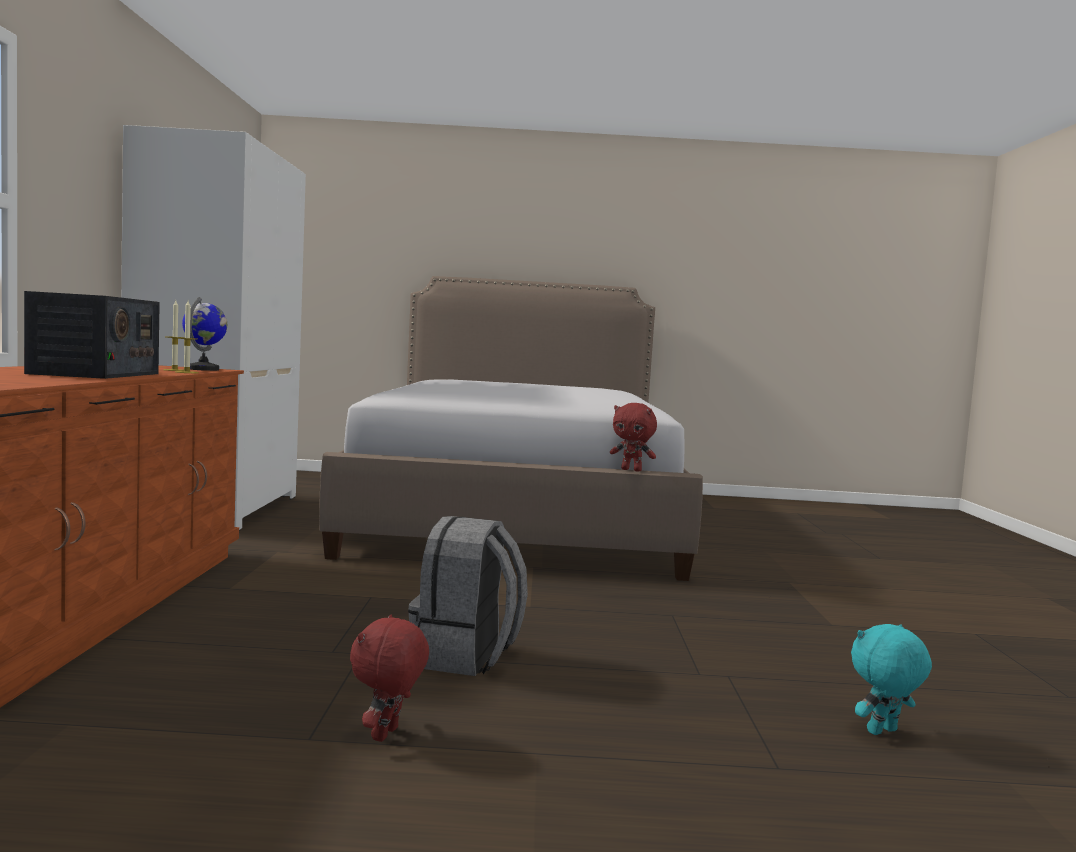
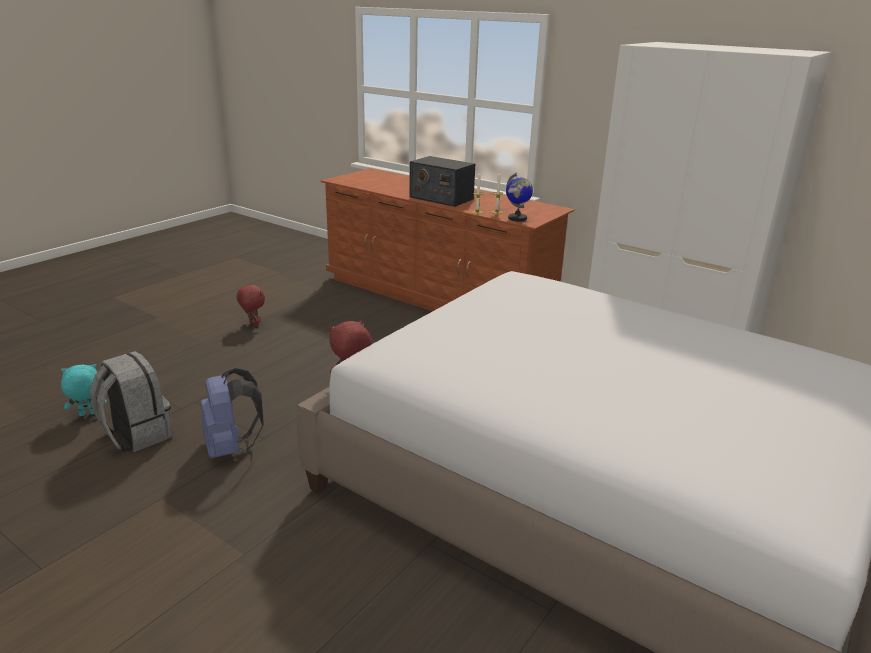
camera: 125 degrees right, 20 degrees up
(465, 657) = (292, 355): grey backpack -> grey backpack (136, 435)
(717, 622) = (231, 448): none -> blue backpack
(883, 732) = (87, 414): turquoise plush toy -> turquoise plush toy turned 120 degrees counterclockwise

